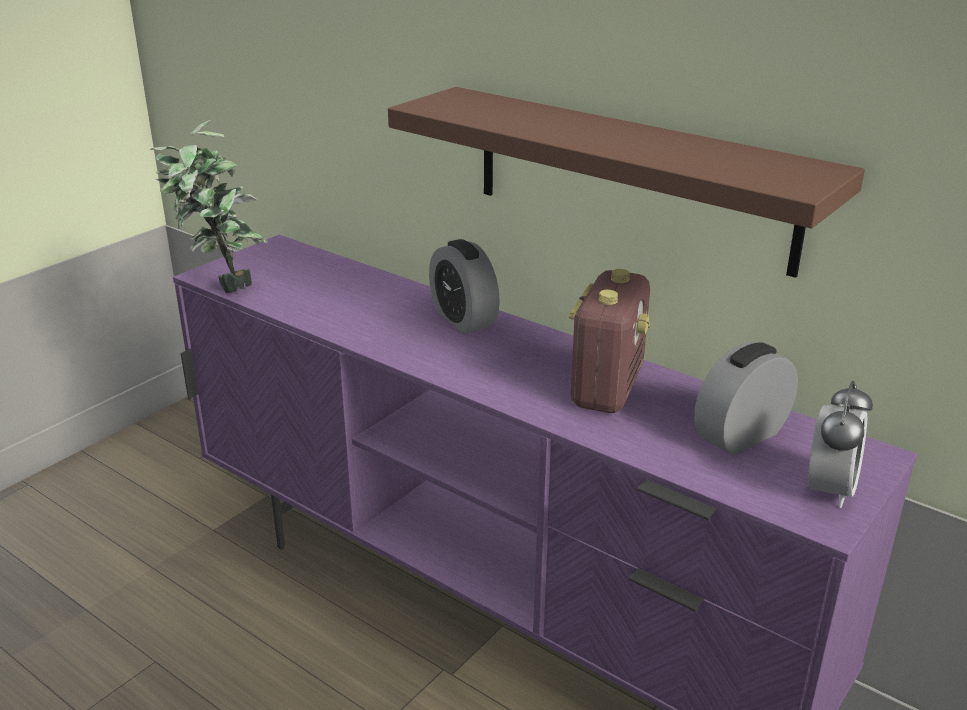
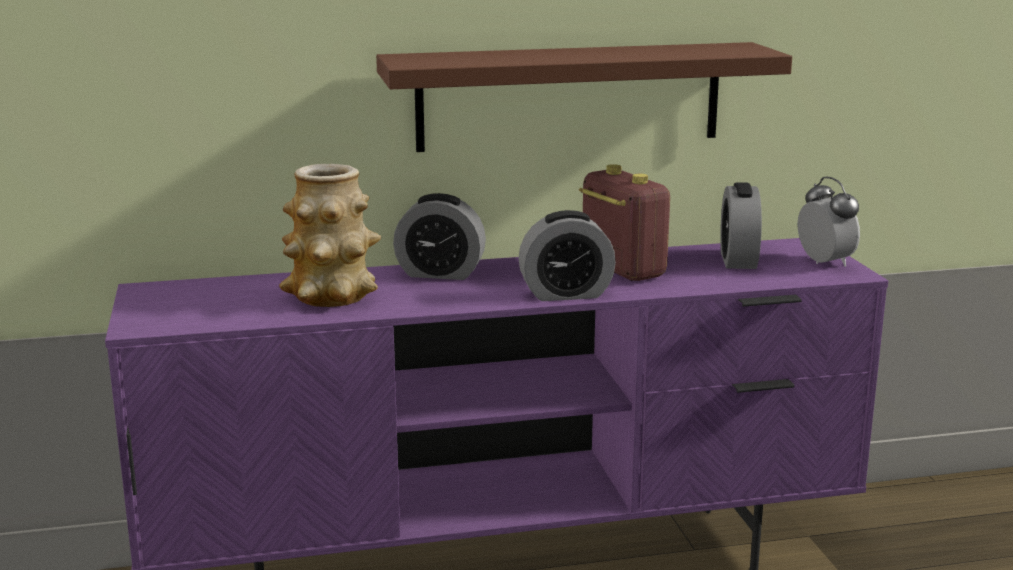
camera: 50 degrees left, 10 degrees down
(220, 286) = (179, 327): potted plant -> none
(350, 304) = (331, 296): none -> vase
(496, 389) = (566, 294): none -> alarm clock

